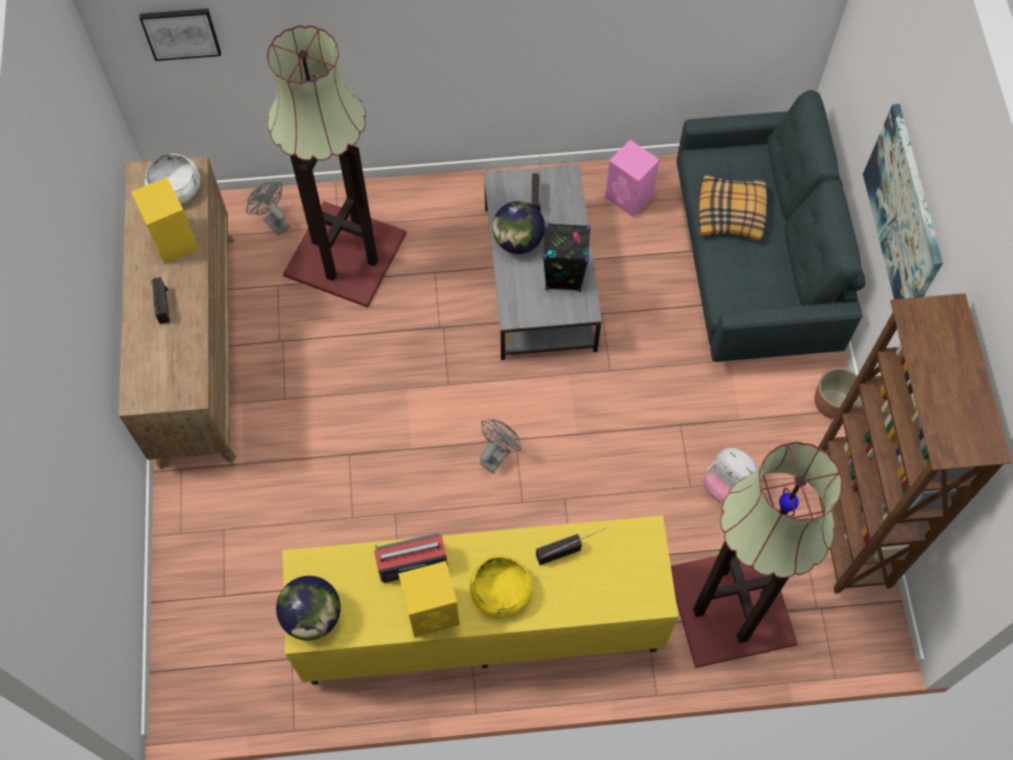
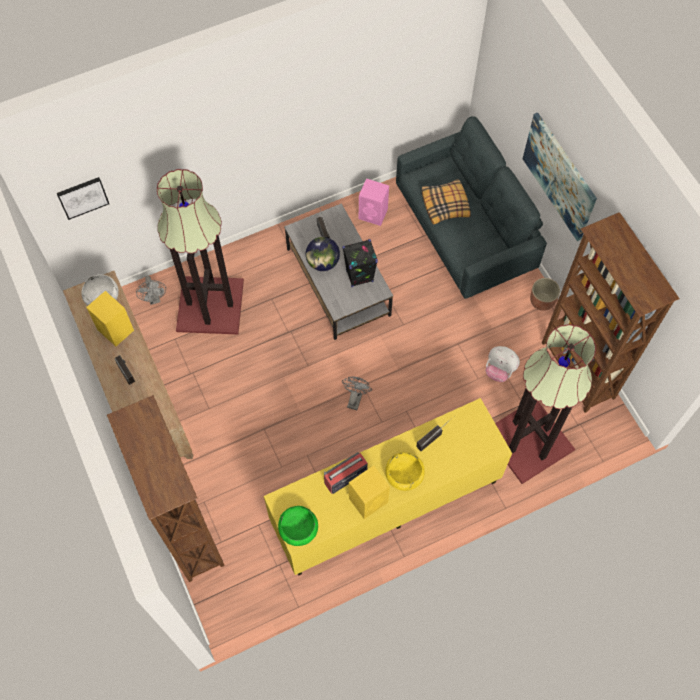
camera: 20 degrees left, 0 degrees up
(187, 565) = (190, 531): none -> brown bookcase
(273, 221) = (154, 299): grey fan -> grey fan turned 135 degrees counterclockwise
(312, 616) = (298, 528): globe -> green bowl

